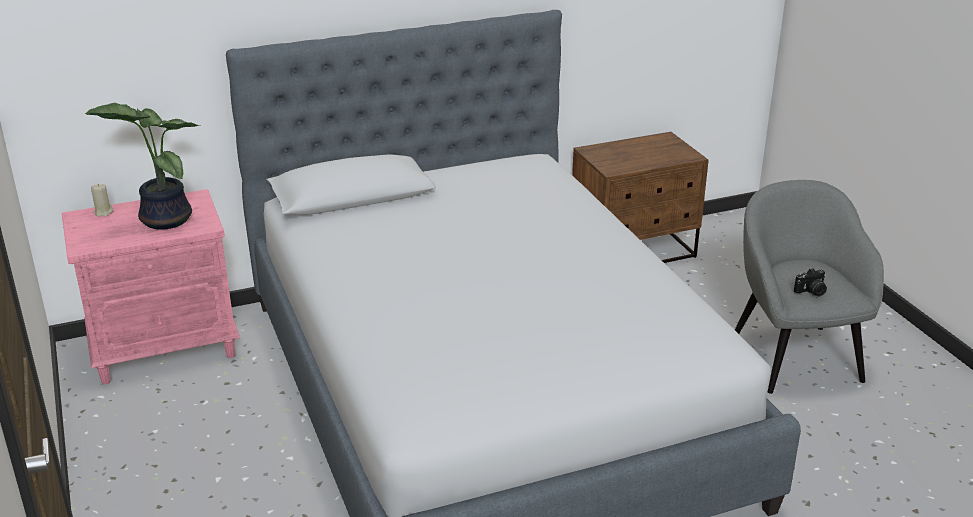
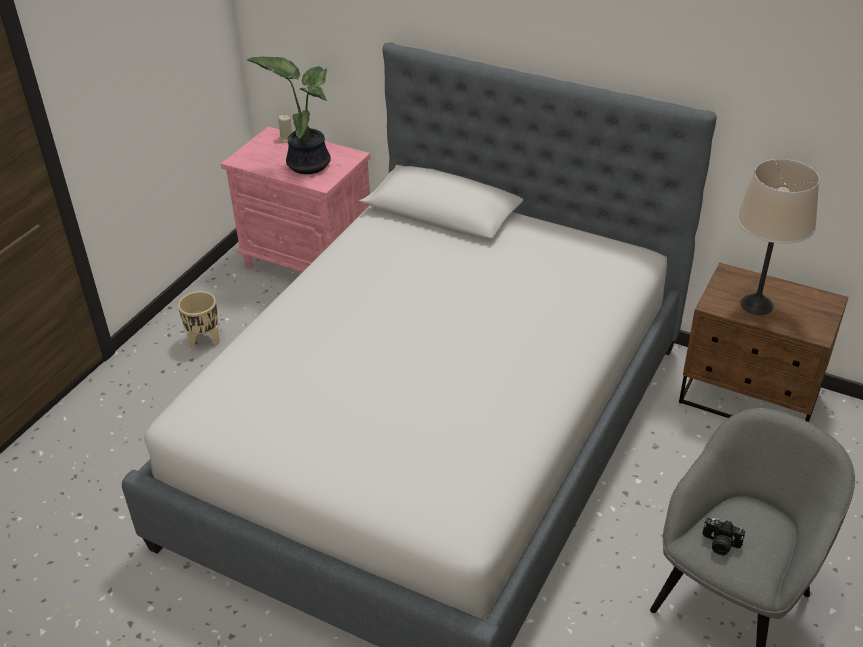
camera: 50 degrees right, 10 degrees up
(162, 458) = (205, 340): none -> beige planter
(634, 158) = (757, 304): none -> beige table lamp

